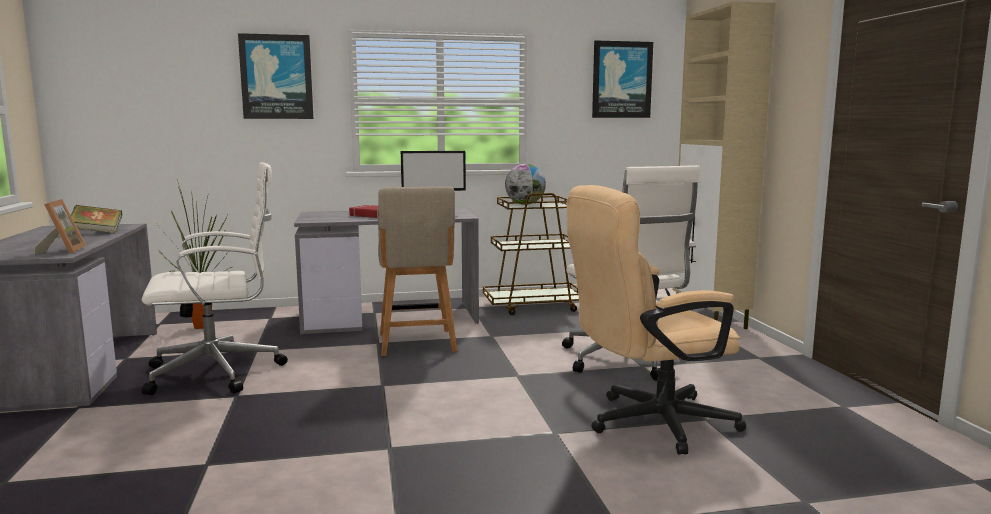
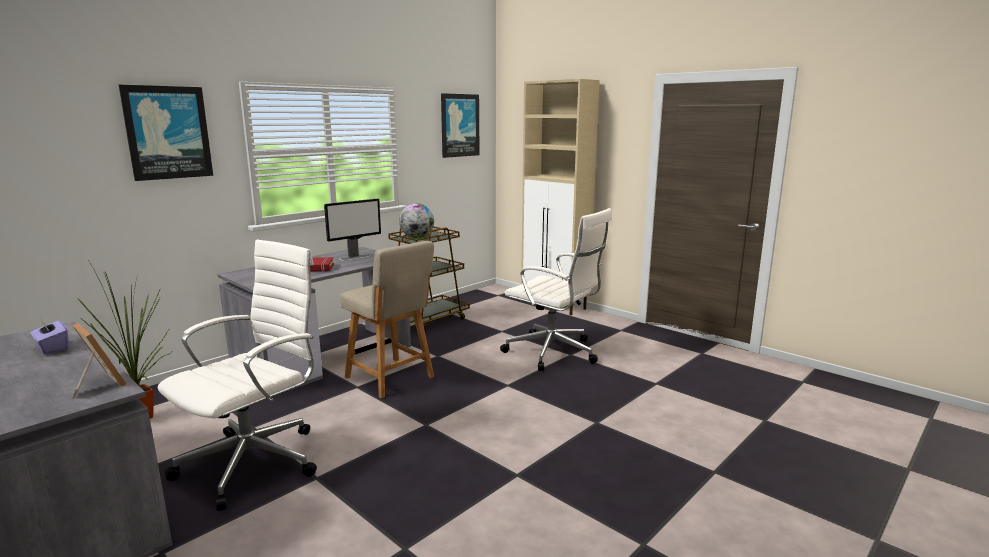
camera: 35 degrees left, 5 degrees up
(97, 232) = (52, 348): book -> purple tissue box
(648, 423) = (634, 397): beige office chair -> none

